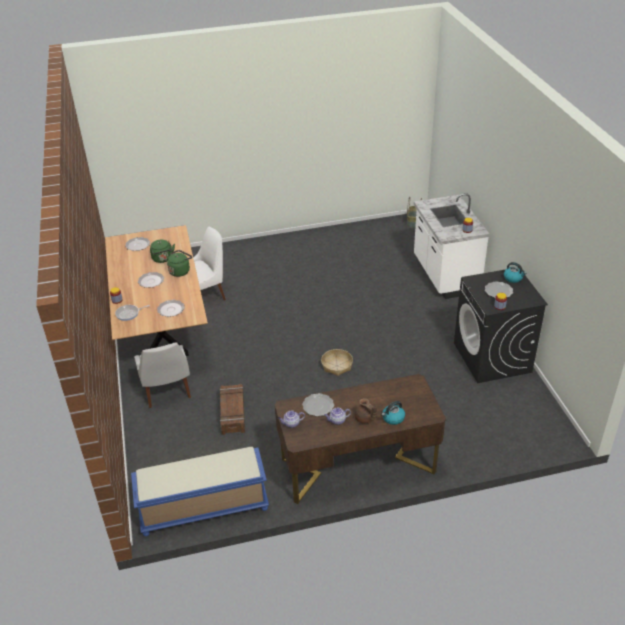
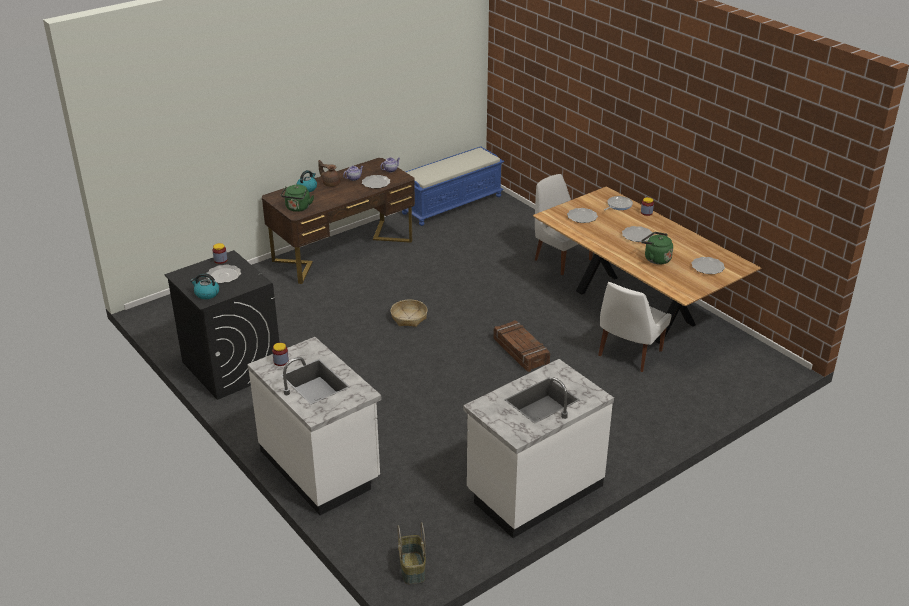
camera: 155 degrees right, 5 degrees down
(180, 271) = (619, 251): green kettle -> green kettle (297, 208)
(233, 413) = (483, 259): crate -> crate (520, 351)
(331, 238) = (534, 489): none -> white counter

